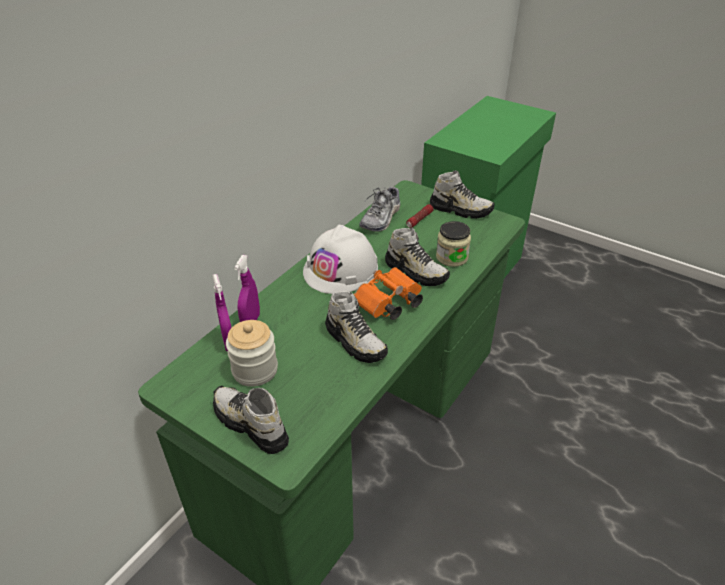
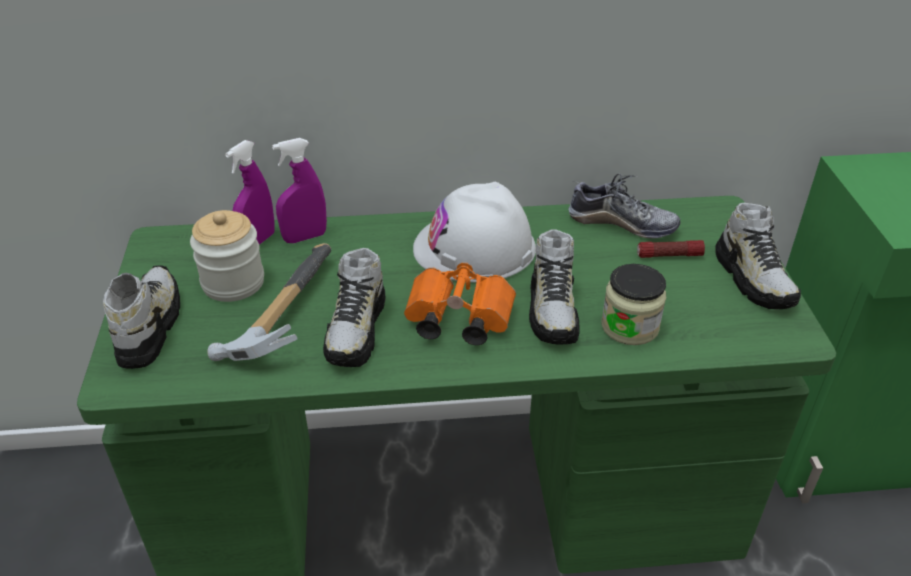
camera: 50 degrees right, 0 degrees up
(308, 365) = (278, 316): none -> hammer
(381, 218) = (622, 223): shoe -> shoe turned 150 degrees counterclockwise

